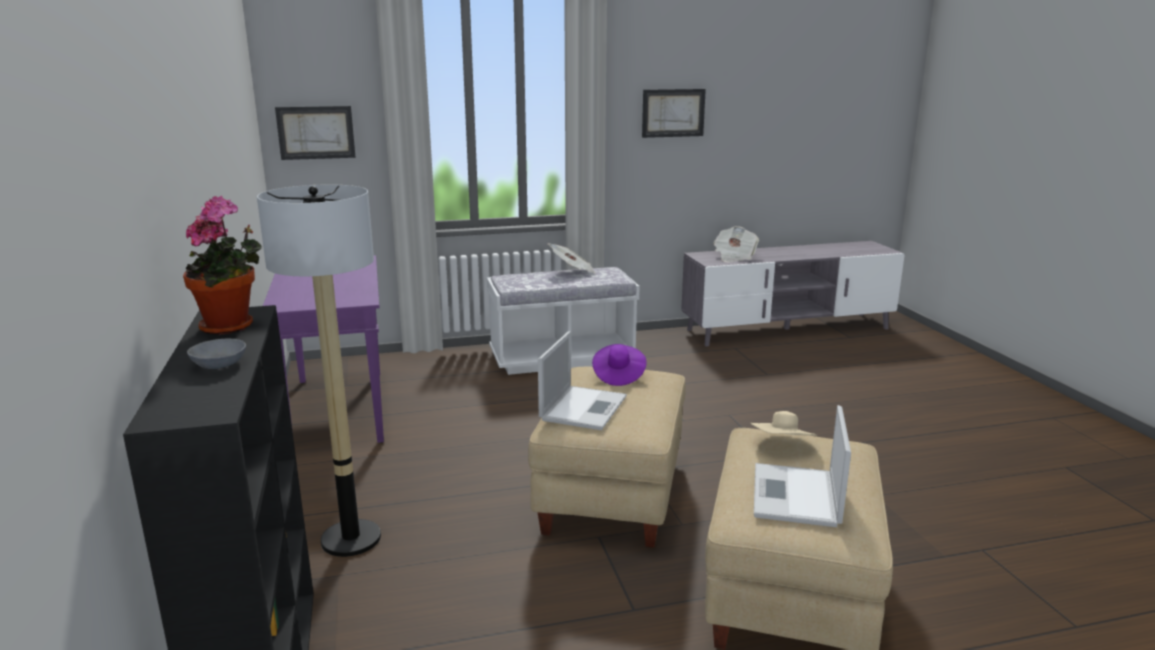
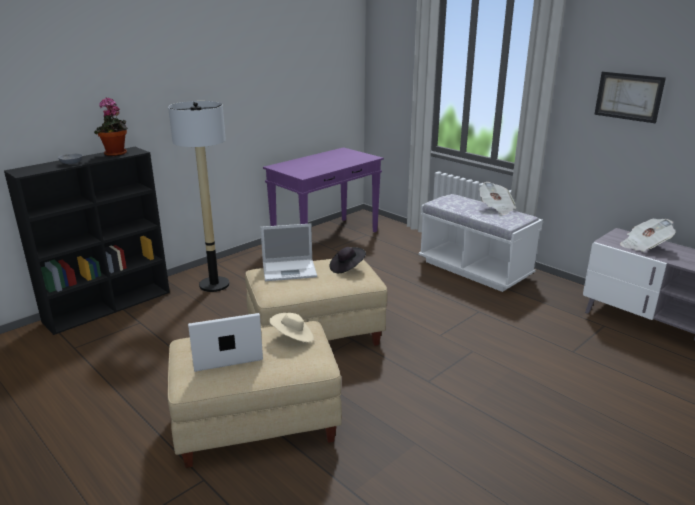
camera: 60 degrees right, 5 degrees up
(316, 132) = (387, 75): picture -> none
(618, 376) = (347, 268): purple hat -> black hat

